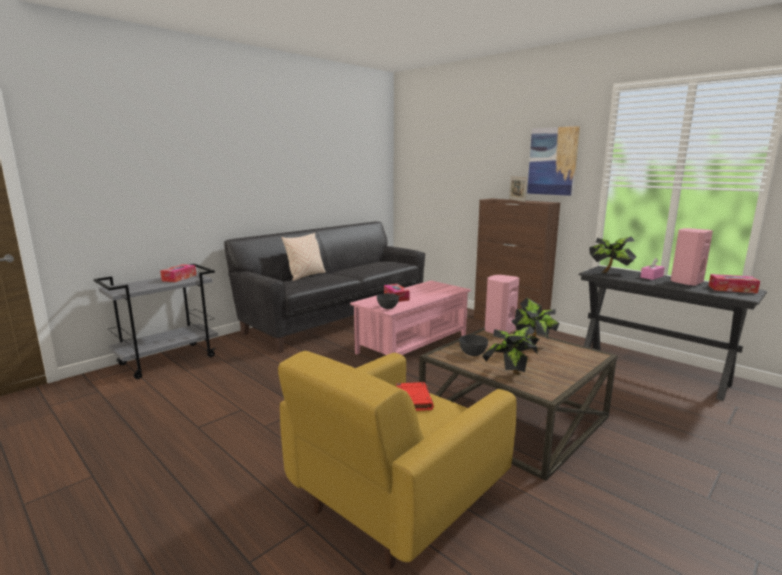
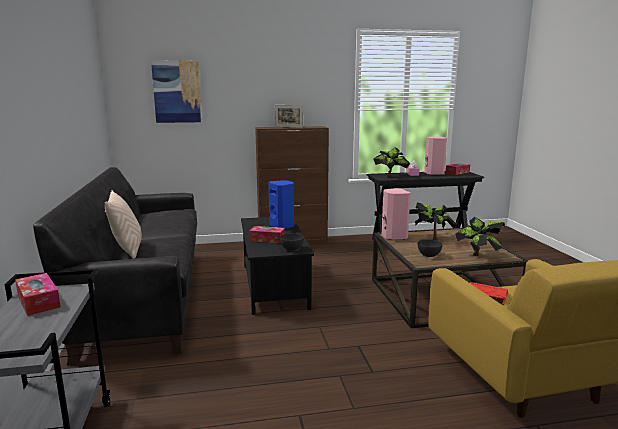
camera: 55 degrees left, 0 degrees up
(412, 344) = (273, 285): pink coffee table -> black coffee table
(436, 293) = (282, 226): none -> blue speaker
(552, 161) = (312, 90): picture -> picture (177, 91)

